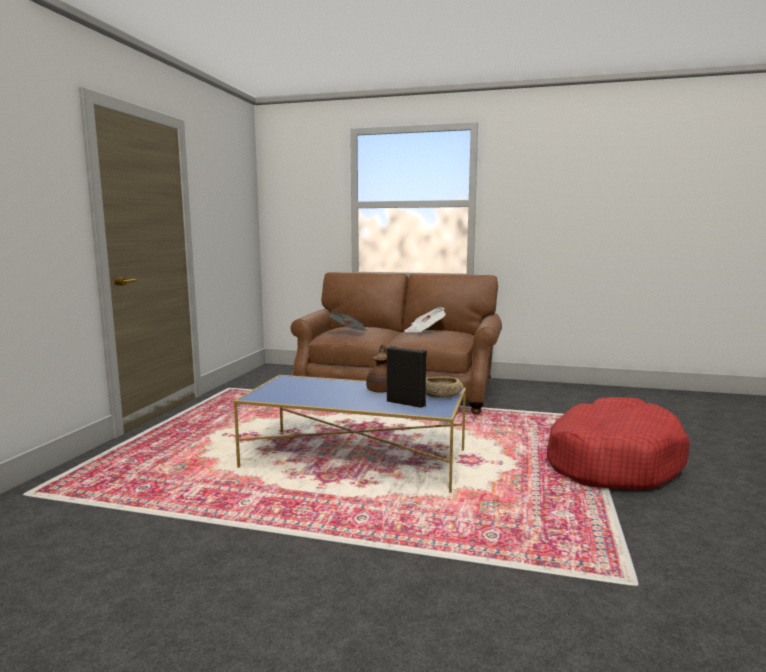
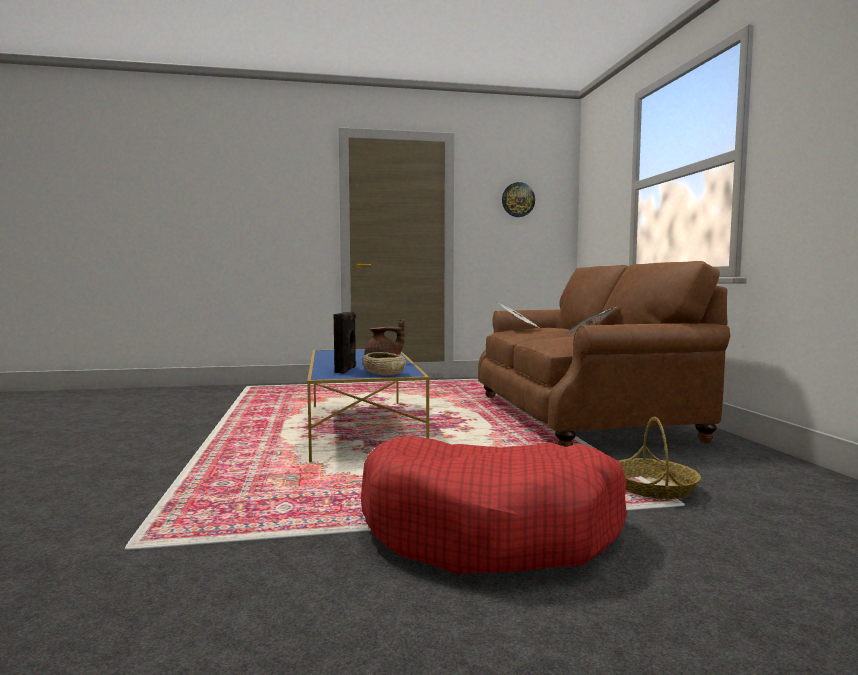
camera: 65 degrees right, 5 degrees down
(228, 200) = (518, 199): none -> wall clock
(557, 414) = (654, 488): none -> basket

